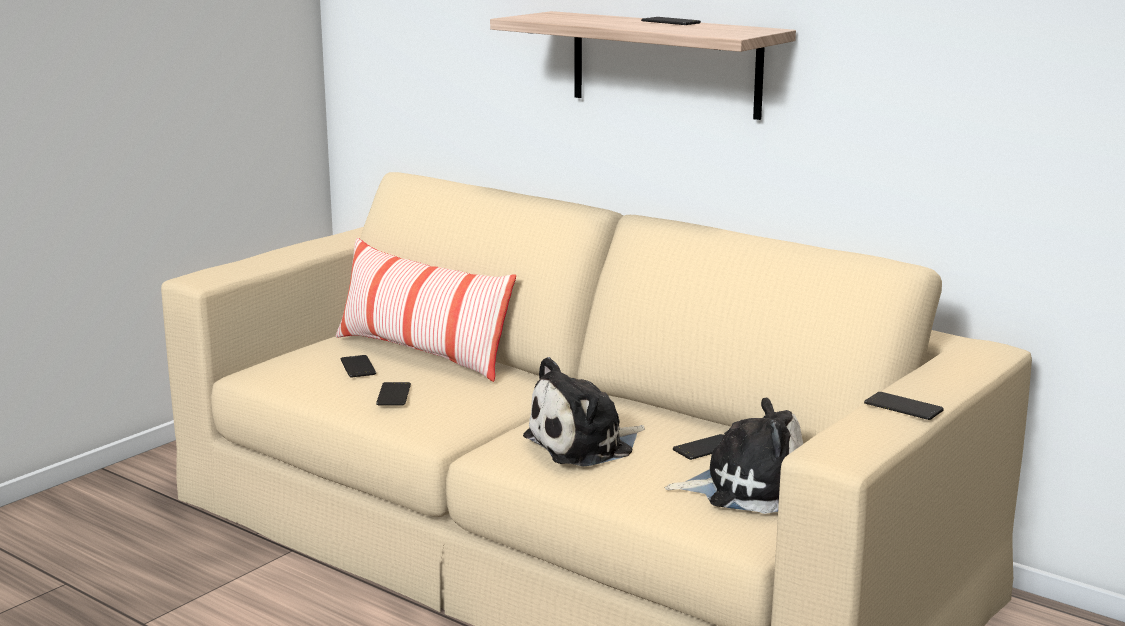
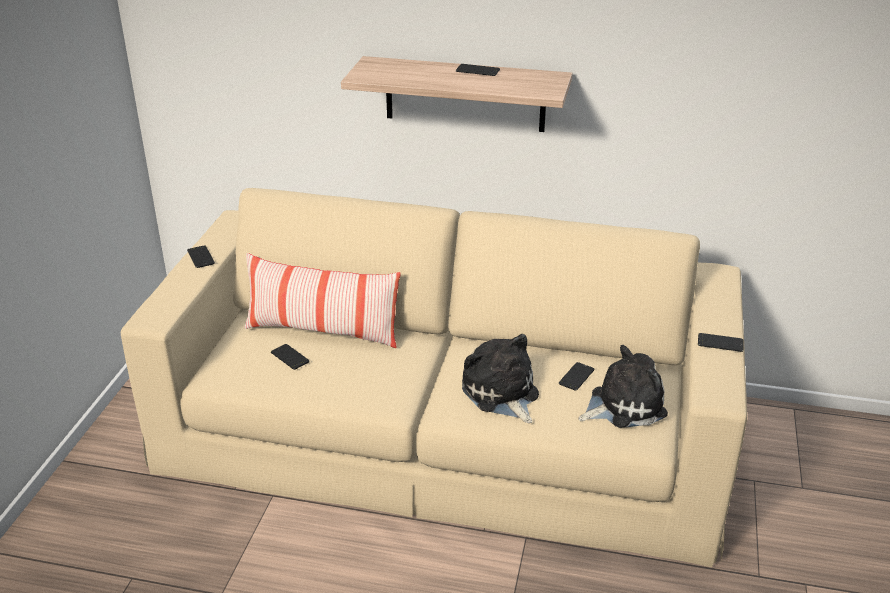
camera: 25 degrees left, 15 degrees up
(393, 395) = (339, 379): phone -> phone (201, 257)
(585, 445) = (501, 394): plush toy -> plush toy turned 120 degrees clockwise

